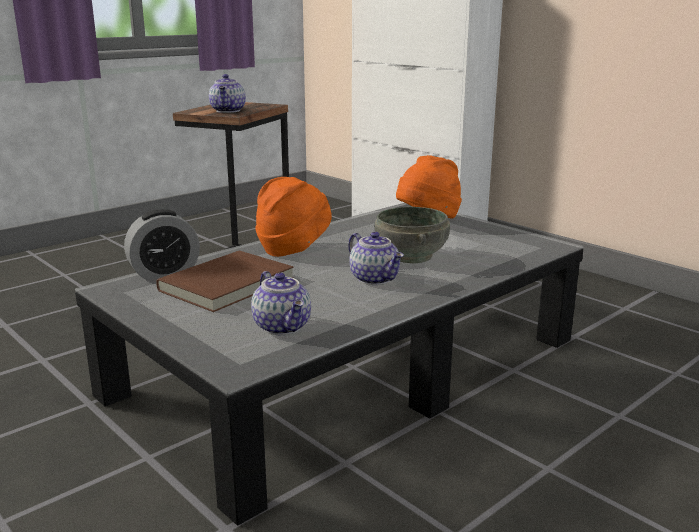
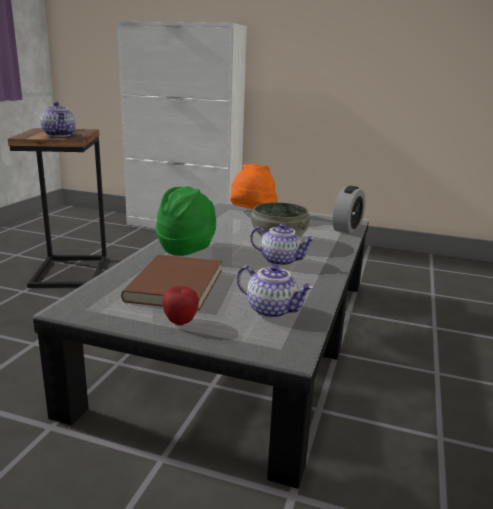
camera: 30 degrees left, 0 degrees up
(164, 272) = (103, 284): alarm clock -> alarm clock (347, 228)
(181, 319) = (180, 322): none -> apple
(293, 249) = (186, 248): orange hat -> green hat

